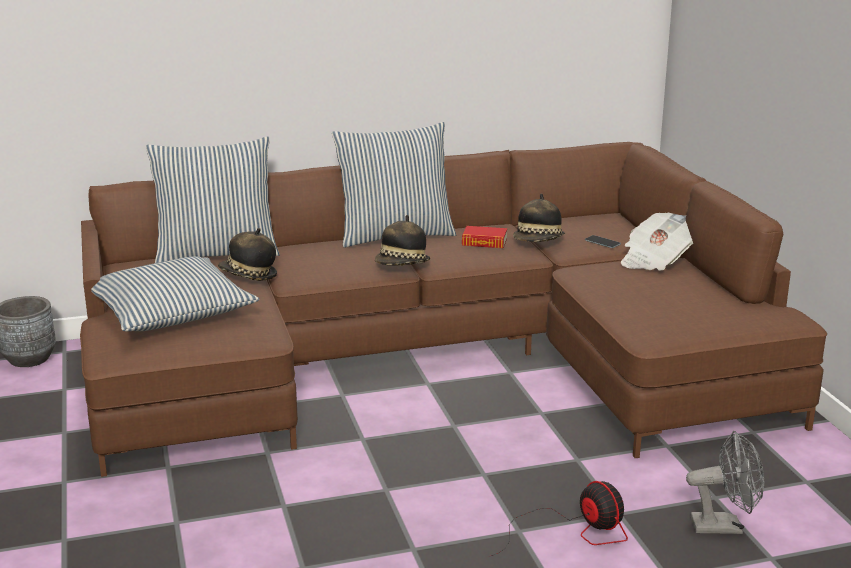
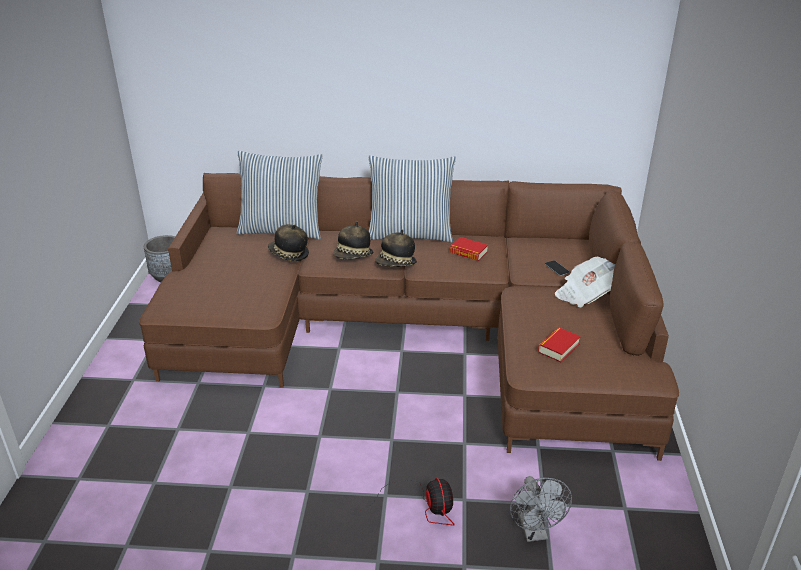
camera: 20 degrees right, 10 degrees up
(170, 312) = (219, 278): pillow -> none
(539, 242) = (509, 259): hat -> hat (353, 257)
(668, 310) = (558, 348): none -> book
(724, 526) = (534, 532): grey fan -> grey fan turned 60 degrees clockwise

